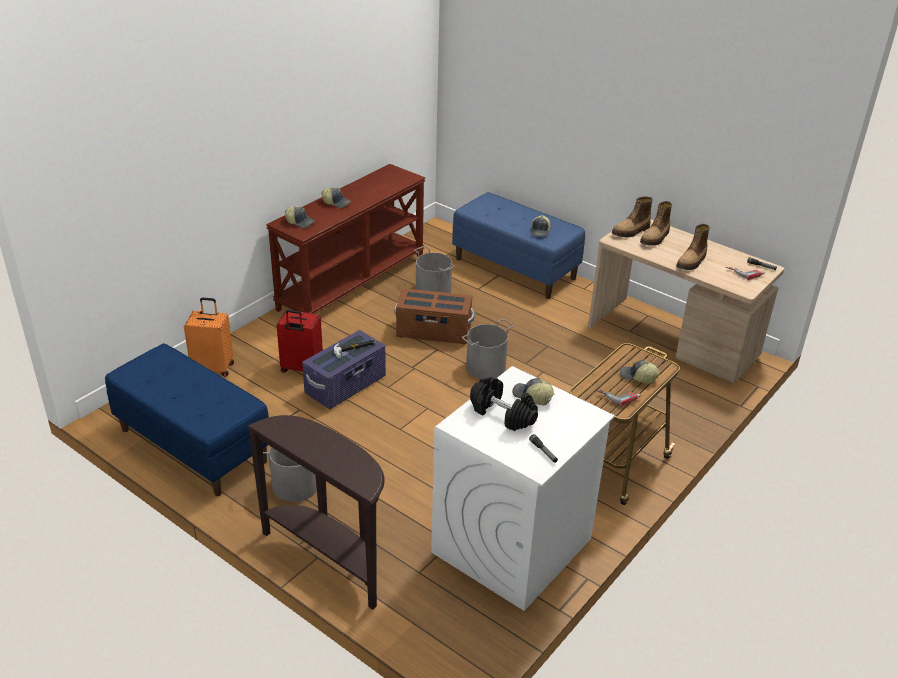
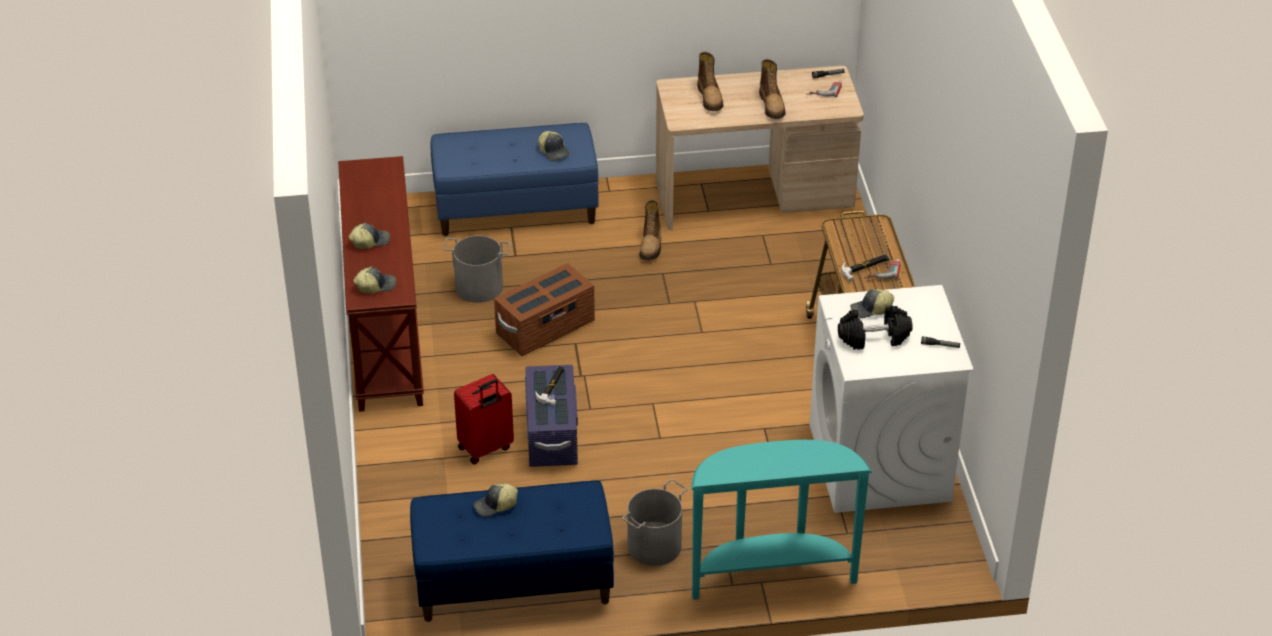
camera: 45 degrees left, 5 degrees up
(213, 367) = (402, 507): orange suitcase -> none
(329, 558) = (771, 575): brown console table -> turquoise console table
(486, 368) = (643, 331): grey bucket -> none
(609, 386) = (865, 267): none -> hammer
(631, 231) = (681, 103): boot -> boot (651, 246)
(637, 377) = (872, 245): cap -> cap (495, 506)

